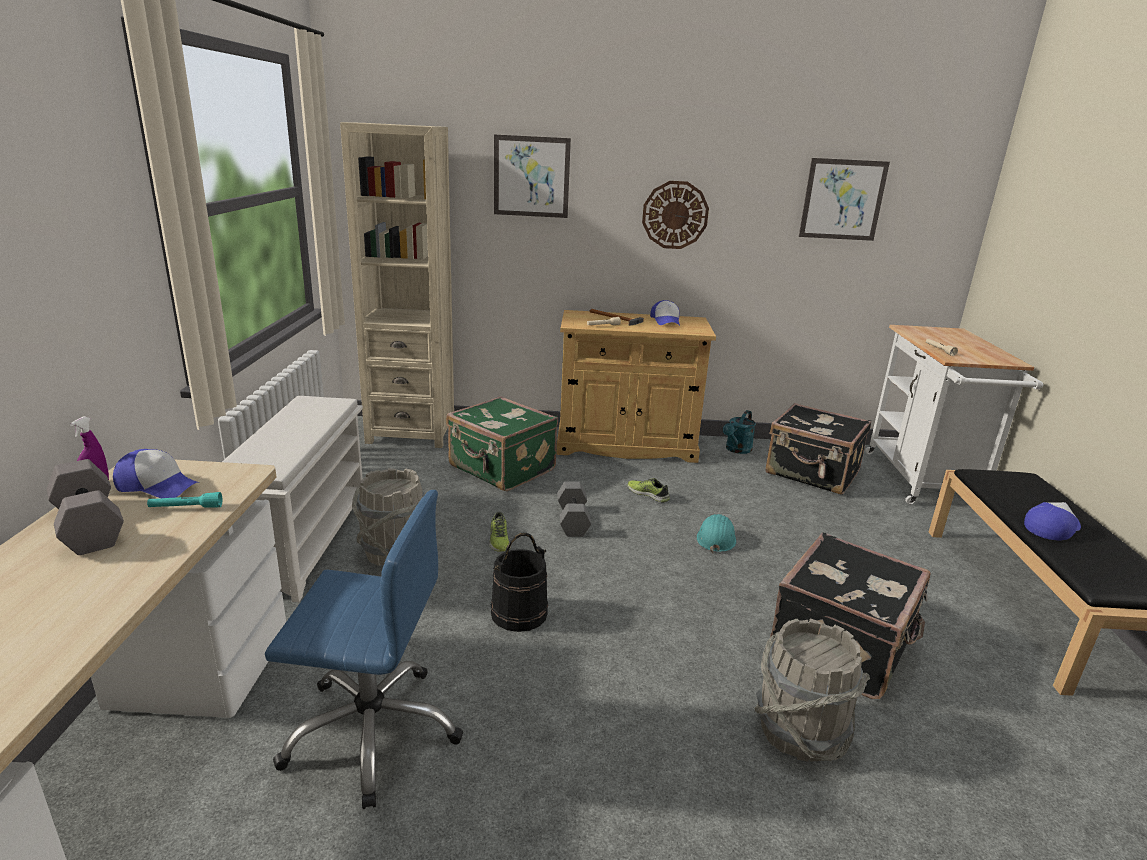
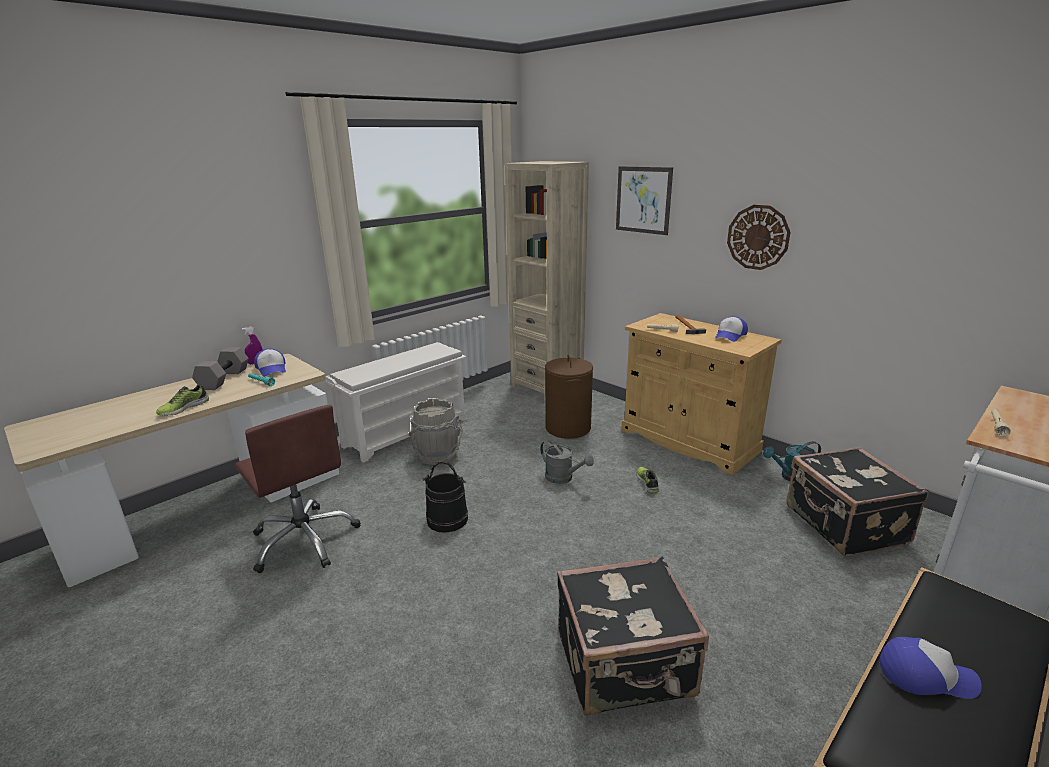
camera: 45 degrees right, 0 degrees up
(373, 730) = (305, 540): blue office chair -> brown office chair
(498, 540) = (499, 472): shoe -> shoe (183, 408)
(501, 469) = (568, 428): green suitcase -> brown laundry basket
(571, 520) = (563, 478): grey dumbbell -> grey watering can
(716, 538) = (651, 536): turquoise hard hat -> none
(798, 731) = (494, 690): grey bucket -> none
(842, 199) = (950, 229): picture -> none

